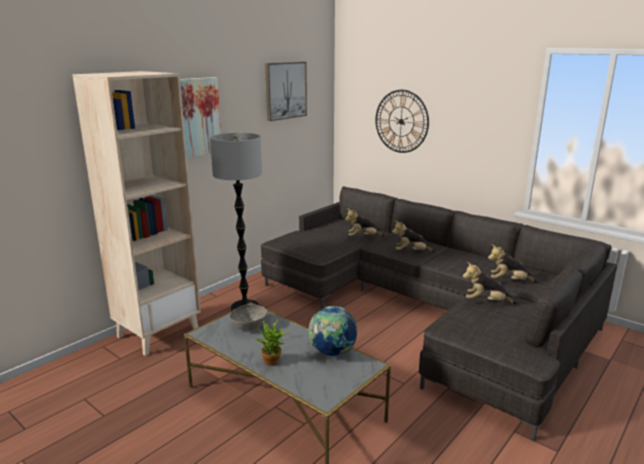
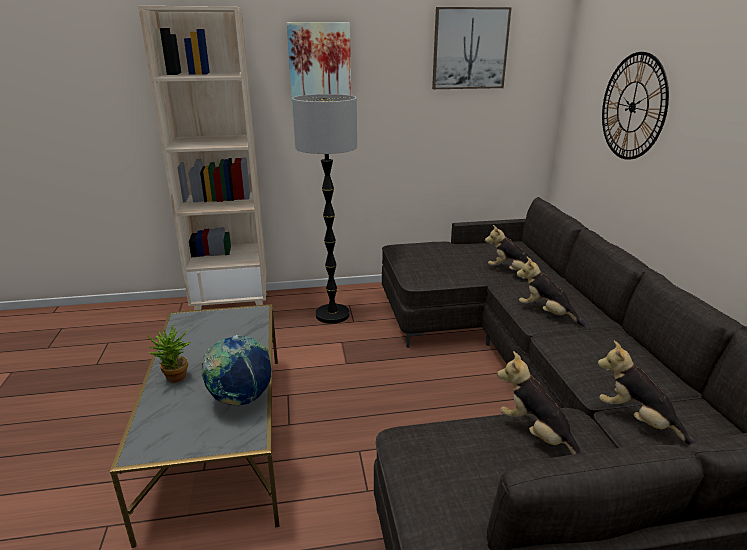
camera: 40 degrees right, 5 degrees up
(249, 325) = (227, 328): grey bowl -> none

